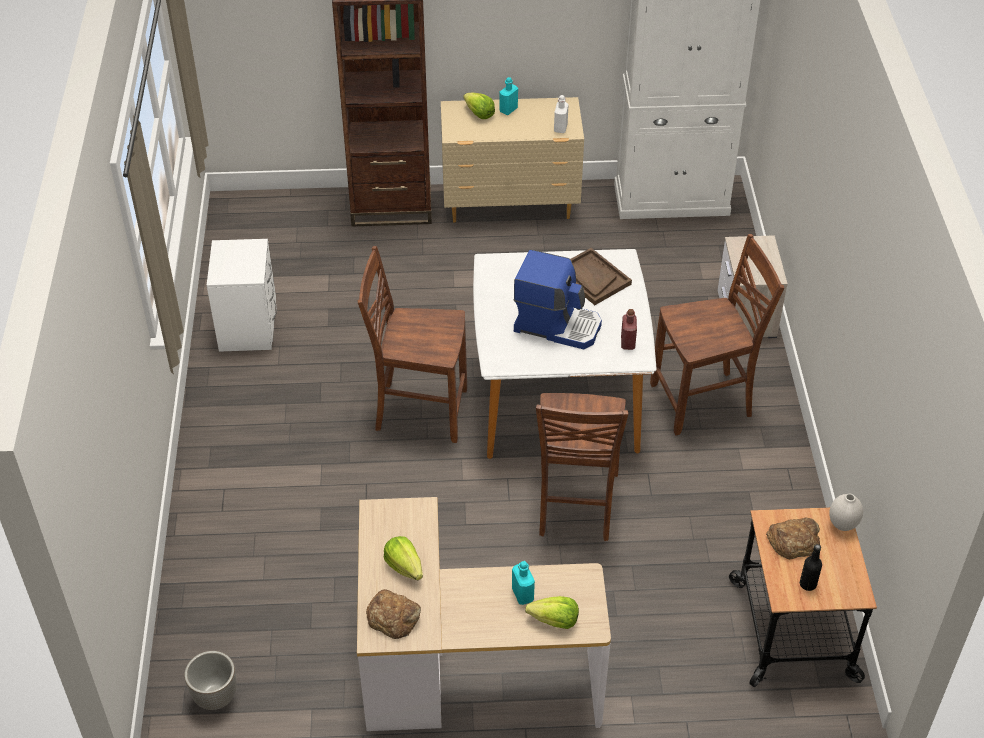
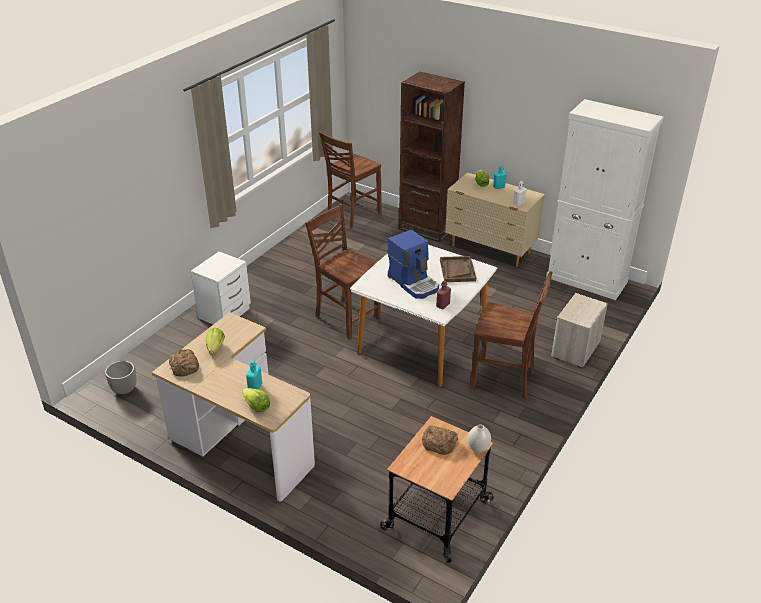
camera: 35 degrees right, 10 degrees down
(249, 326) = (305, 250): white nightstand -> white nightstand (226, 313)
(575, 505) = (379, 394): brown chair -> brown chair (352, 215)
(808, 584) = (423, 467): black bottle -> none

